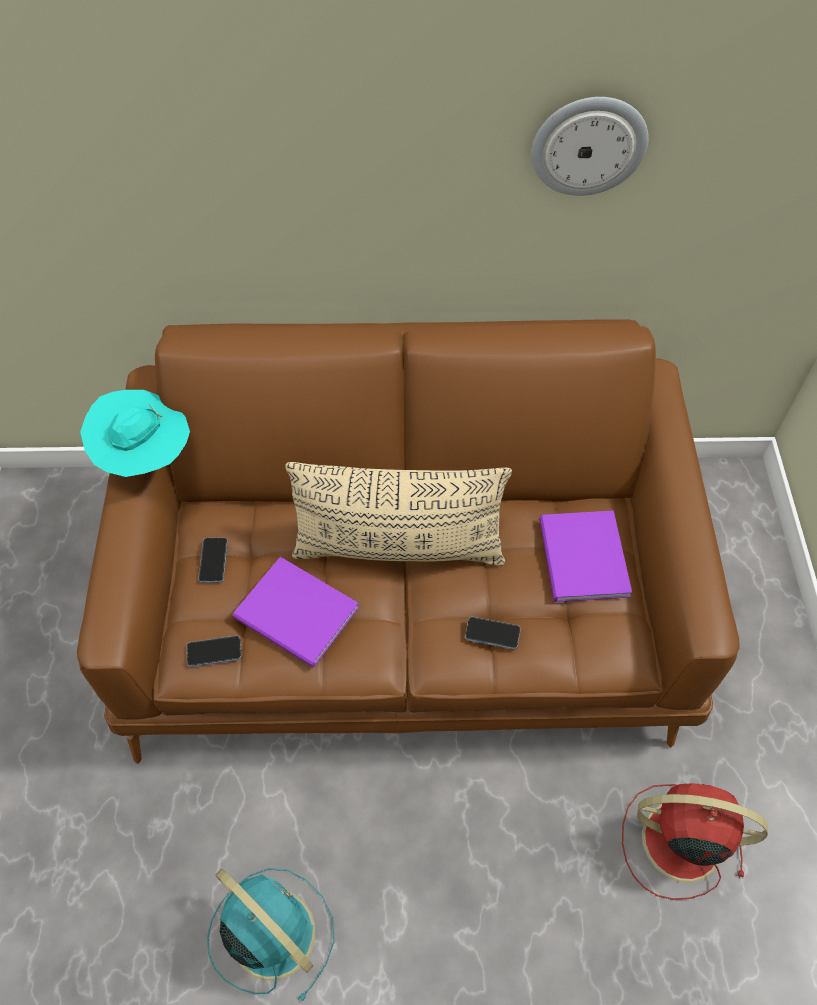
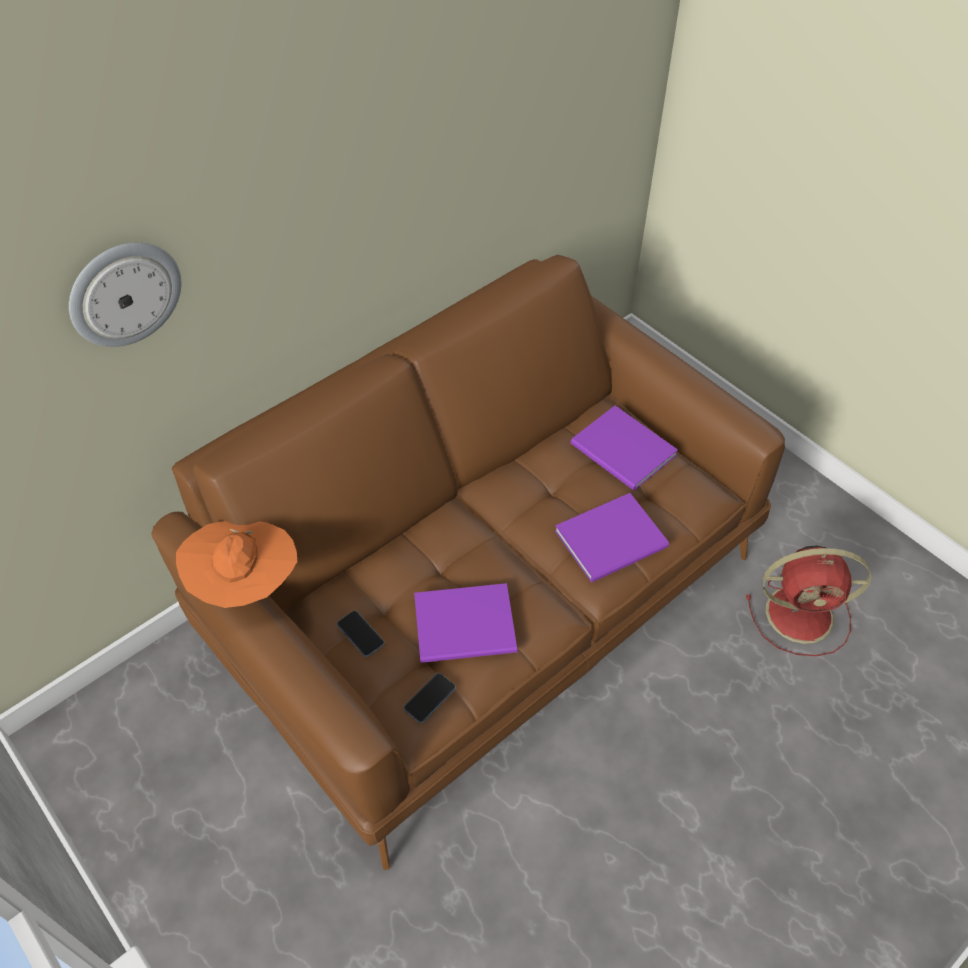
camera: 40 degrees left, 5 degrees down
(145, 458) = (245, 584): turquoise hat -> orange hat
(270, 931) = (610, 896): turquoise fan -> none
(398, 547) = (490, 528): beige pillow -> none
(492, 633) = (614, 540): phone -> purple book
(588, 145) = (475, 126): wall clock -> wall clock (124, 293)
(677, 840) = (802, 614): red fan -> red fan turned 150 degrees counterclockwise

